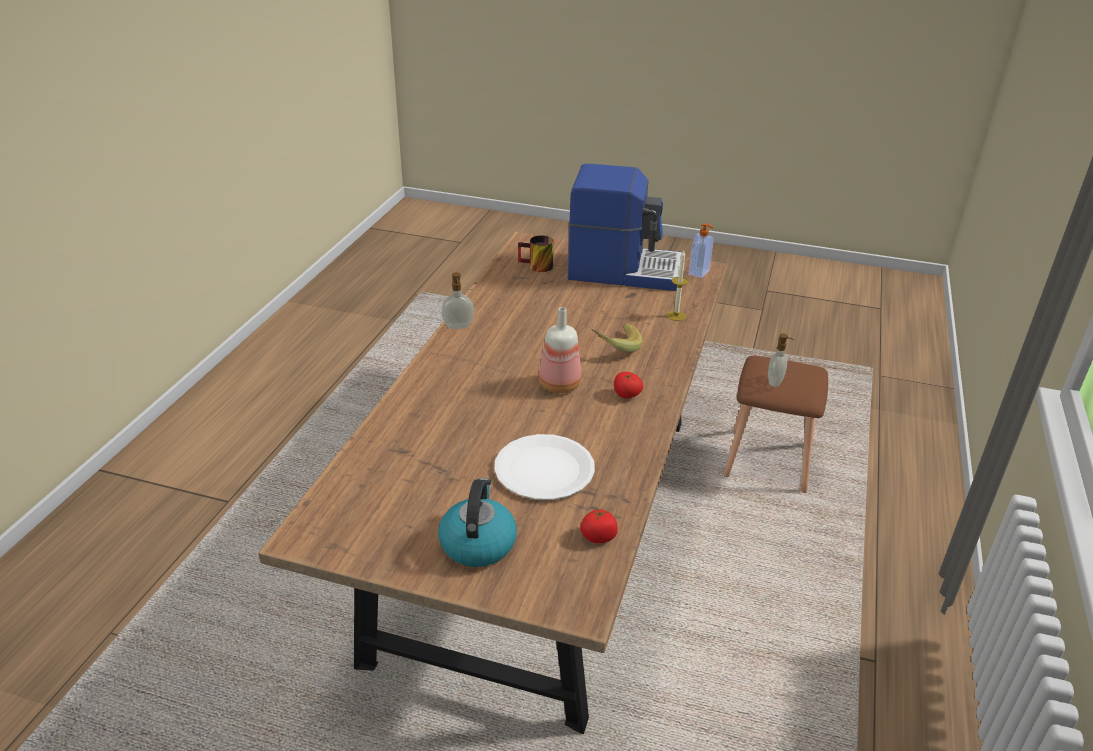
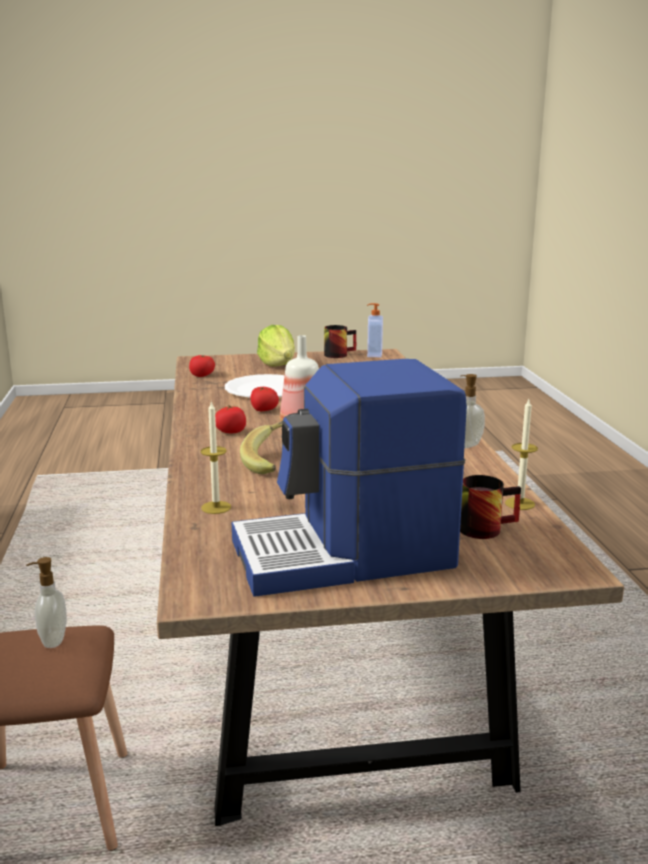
camera: 155 degrees right, 15 degrees down
(363, 555) = (338, 354): none -> mug
(477, 543) = (278, 364): kettle -> lettuce
(497, 274) = (520, 503): none -> candle
(575, 423) = (263, 410): none -> tomato
(699, 273) = (207, 583): soap dispenser -> soap dispenser (374, 355)

